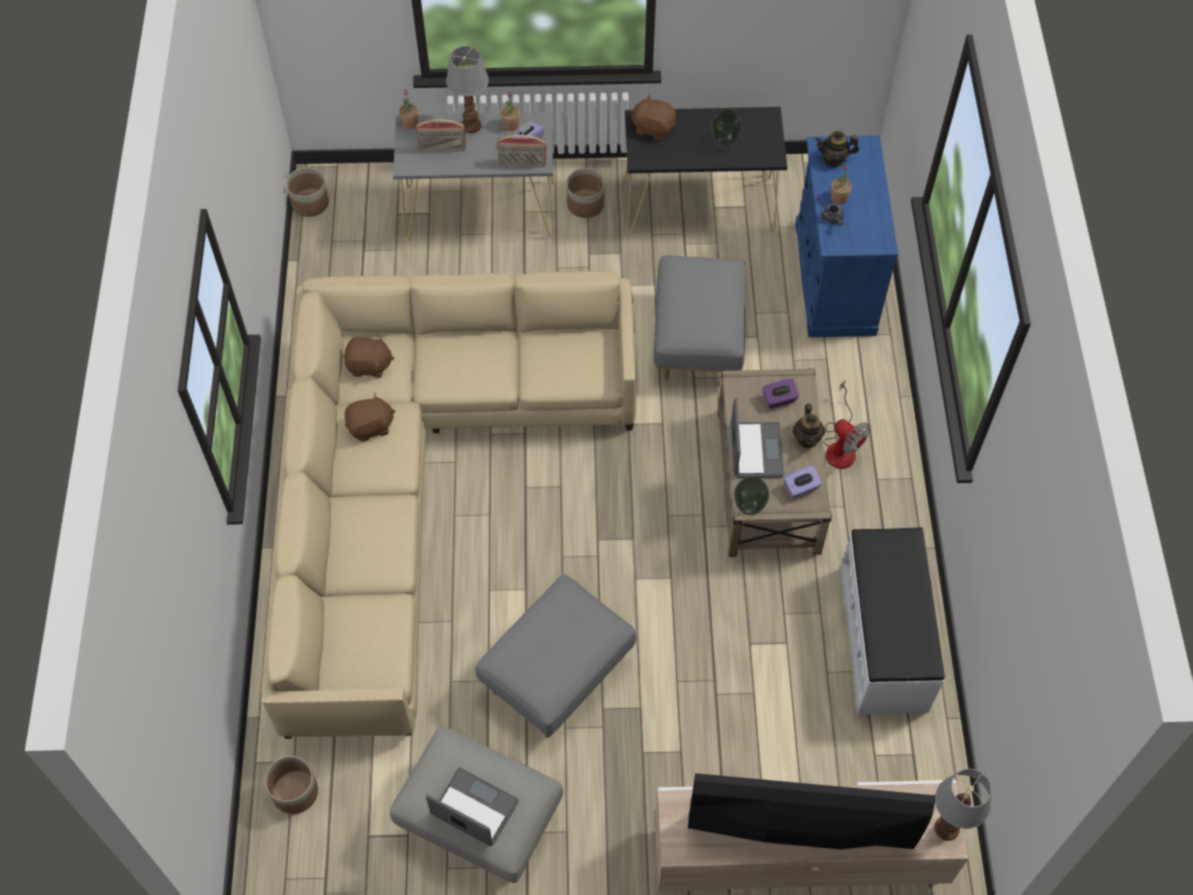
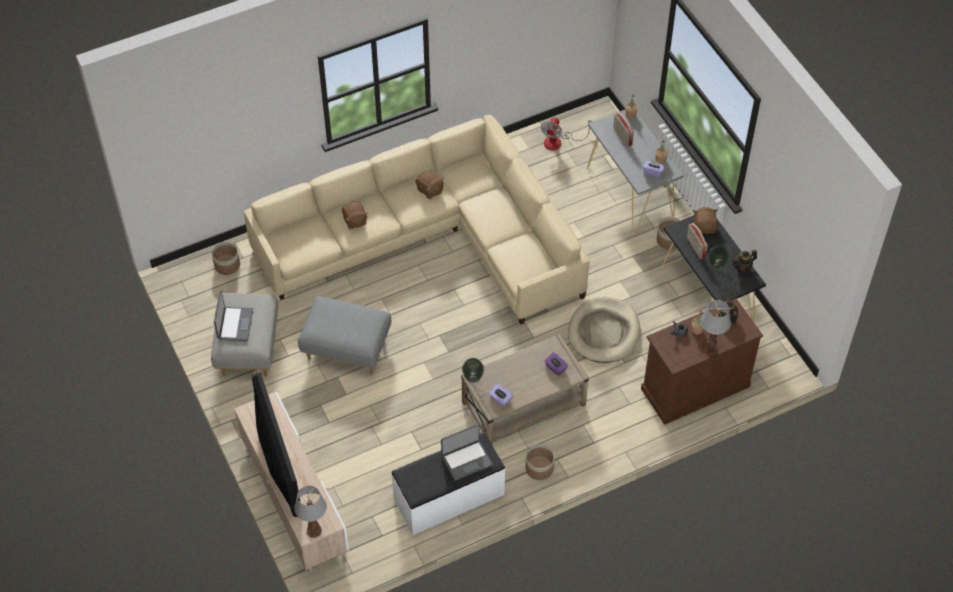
camera: 65 degrees right, 5 degrees down
(310, 203) = (584, 113): planter -> planter (539, 468)
(369, 365) = (467, 173): brown plush toy -> brown plush toy (354, 221)
(472, 125) = (648, 143): table lamp -> table lamp (710, 348)
(522, 164) = (635, 176): radio -> radio (695, 247)
(697, 339) = (604, 332): grey ottoman -> beige dog bed
(755, 450) = (513, 368): laptop -> laptop (466, 460)
(807, 438) = (536, 391): teapot -> teapot (742, 268)
(834, 278) = (695, 387): blue cabinet -> brown cabinet
(840, 446) = (570, 432): fan -> fan (559, 141)

